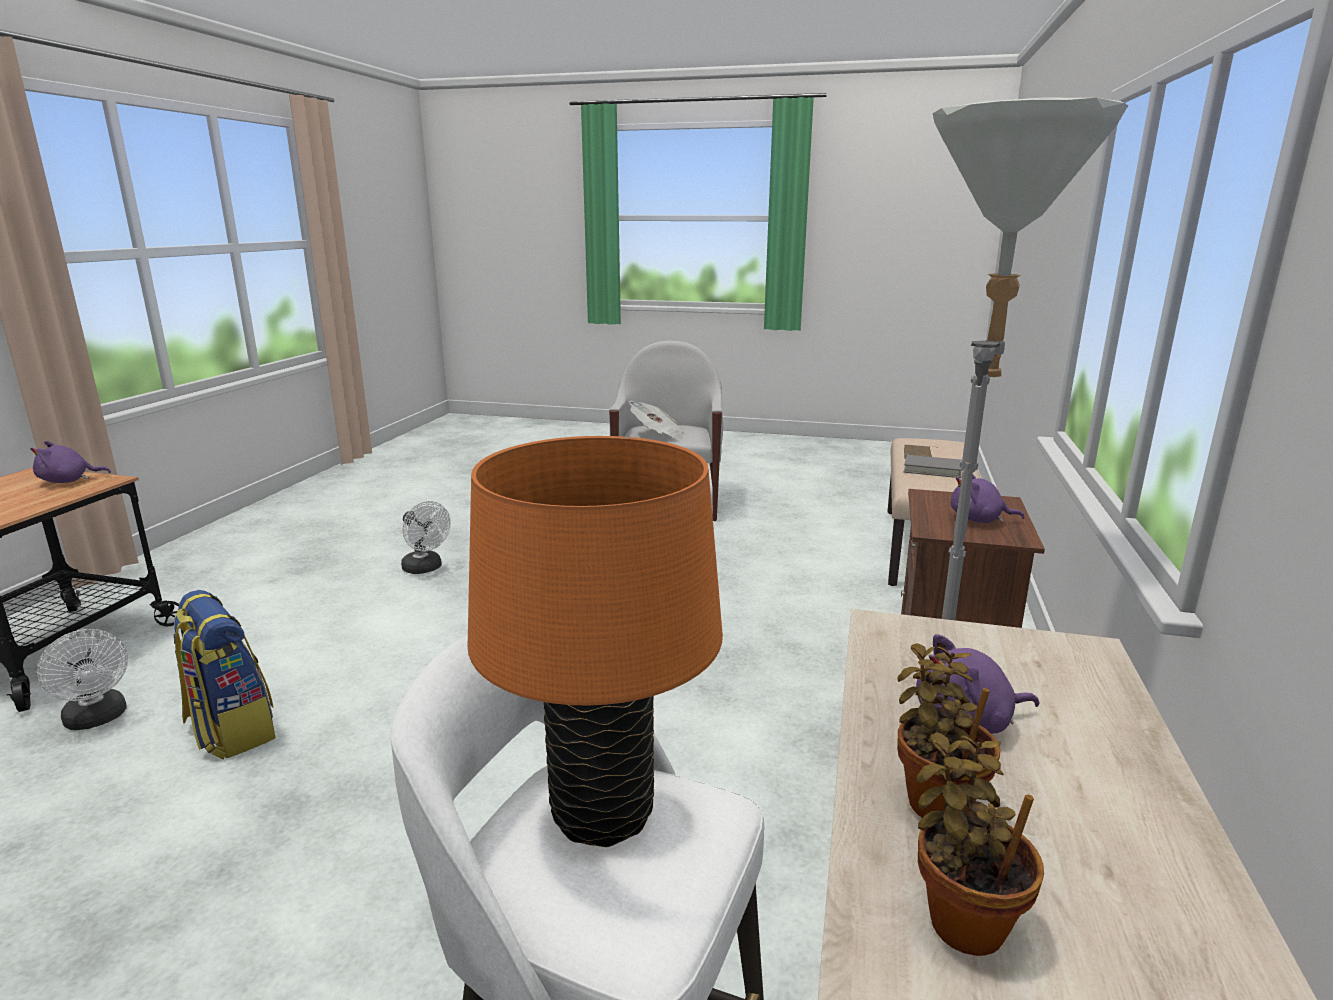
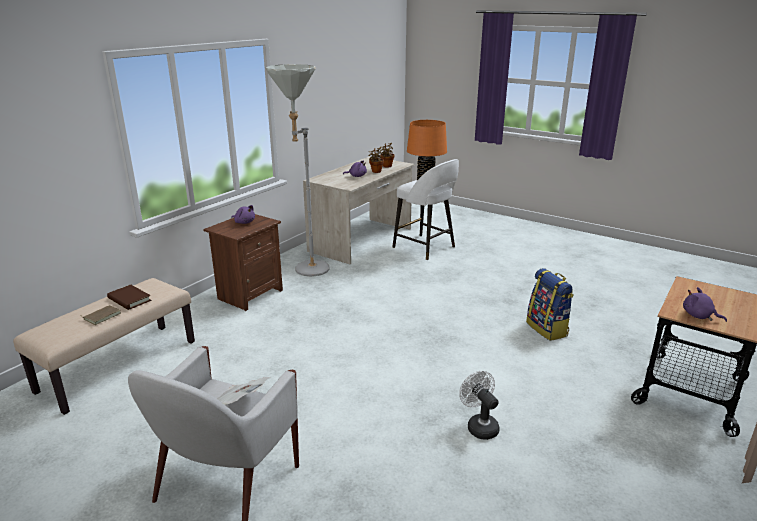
camera: 160 degrees left, 5 degrees up
(68, 481) = (699, 316): purple plush toy -> purple plush toy turned 135 degrees counterclockwise
(98, 719) = (613, 345): white fan -> none
(932, 470) = (129, 299): grey book -> brown book

